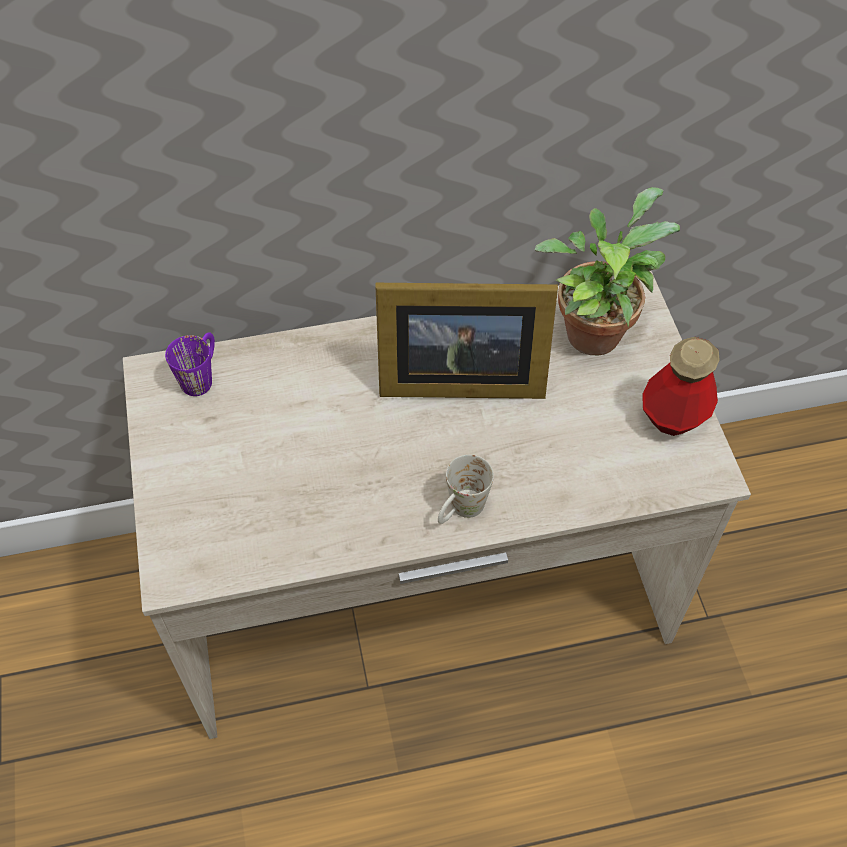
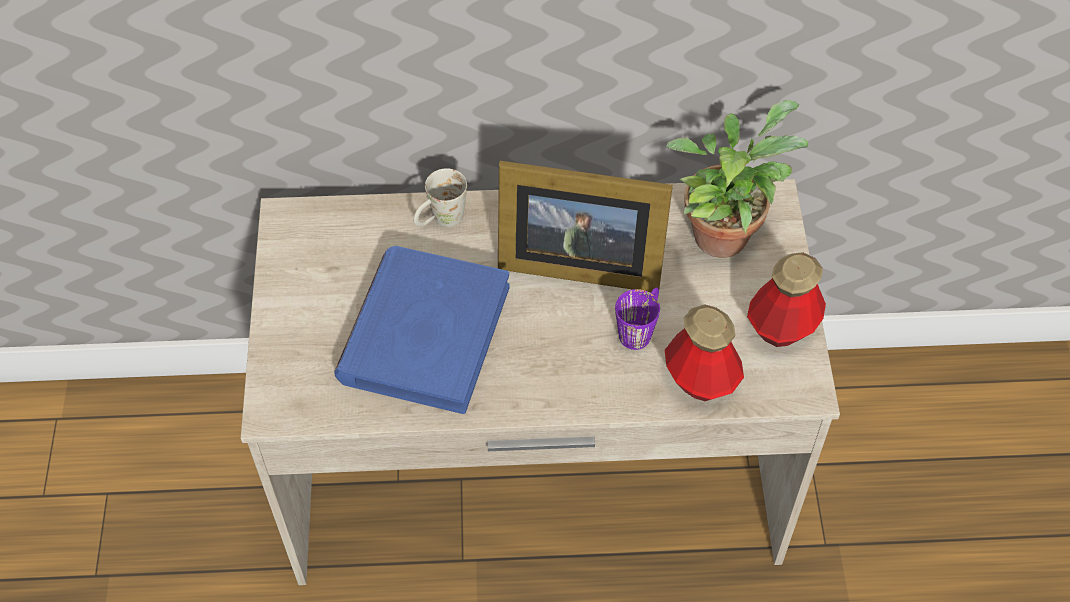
camera: 10 degrees right, 0 degrees up
(201, 375) = (331, 226): purple mug -> purple mug (639, 328)
(317, 472) = (424, 333): none -> blue book
(460, 511) = (552, 389): white mug -> white mug (440, 221)
(607, 480) = (701, 380): none -> bottle

